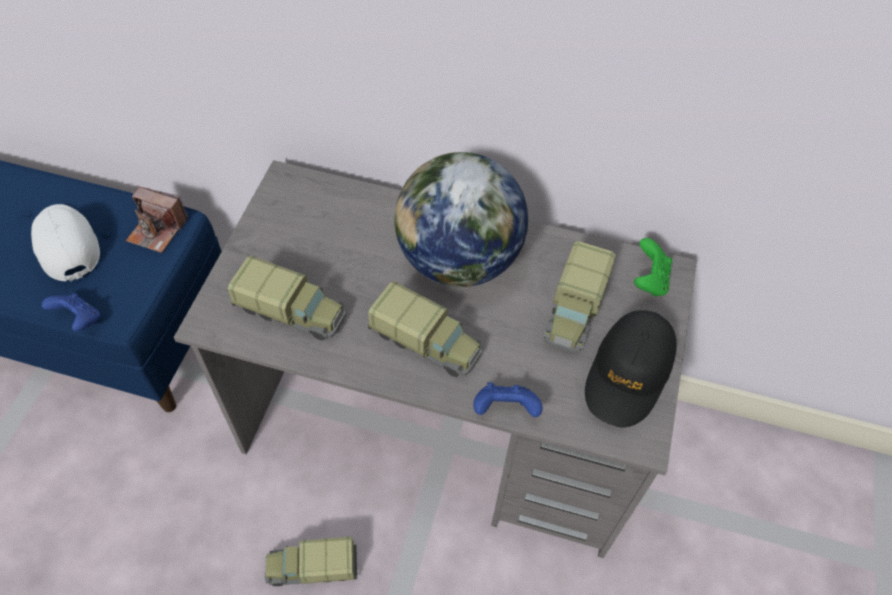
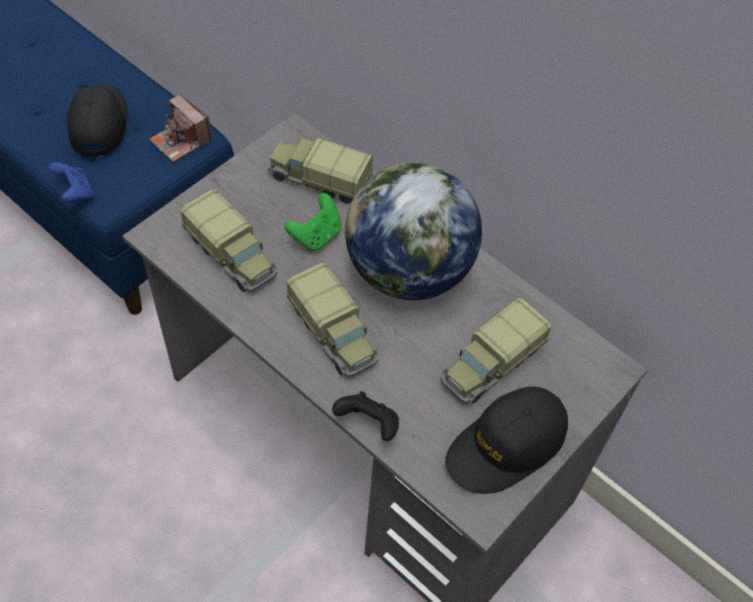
camera: 25 degrees right, 0 degrees up
(66, 245) = (99, 123): white cap -> black cap
(312, 567) = (182, 510): toy truck -> toy truck (319, 180)
(505, 409) = (368, 424): blue game controller -> black game controller
(649, 280) = (584, 368): green game controller -> green game controller (316, 236)

